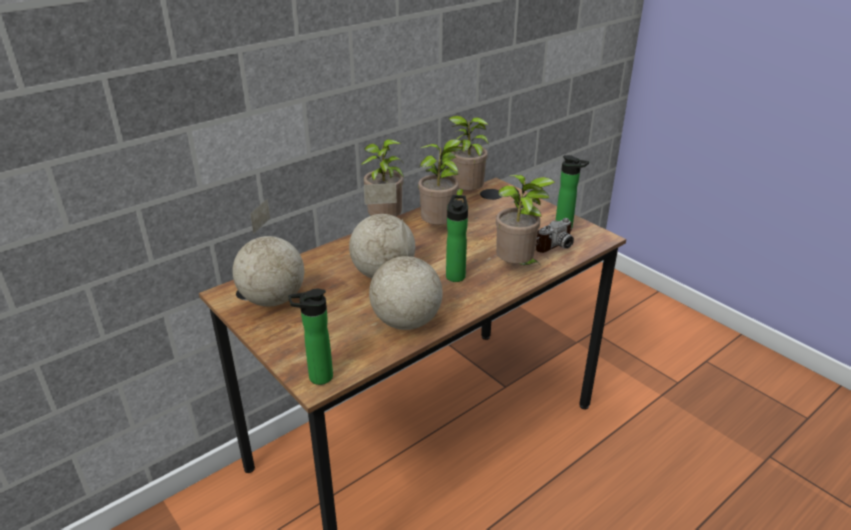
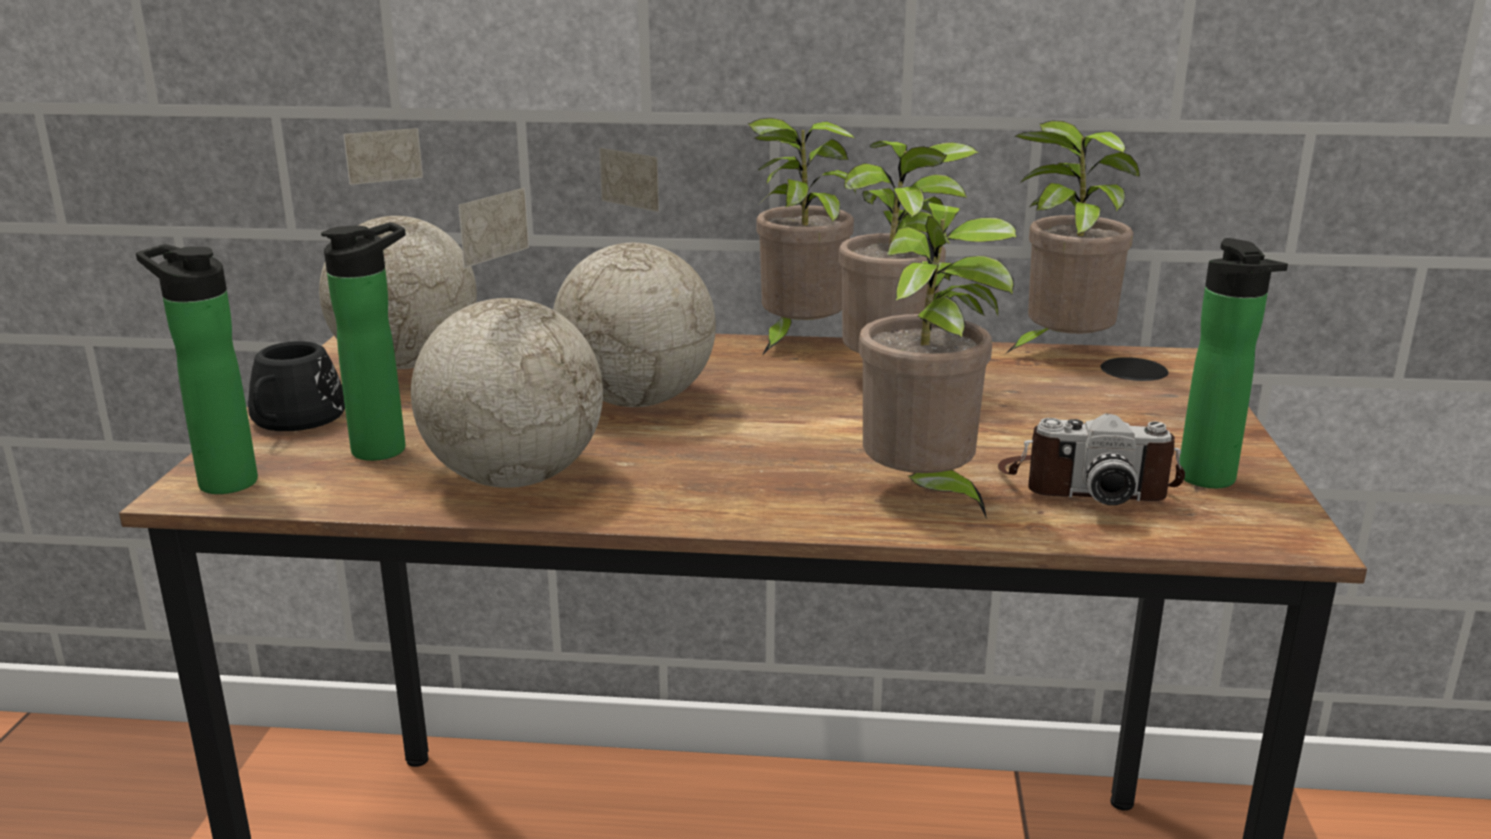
camera: 45 degrees right, 10 degrees down
(287, 344) = (293, 422): none -> black mug
(455, 275) = (764, 454): bottle -> bottle (387, 448)

